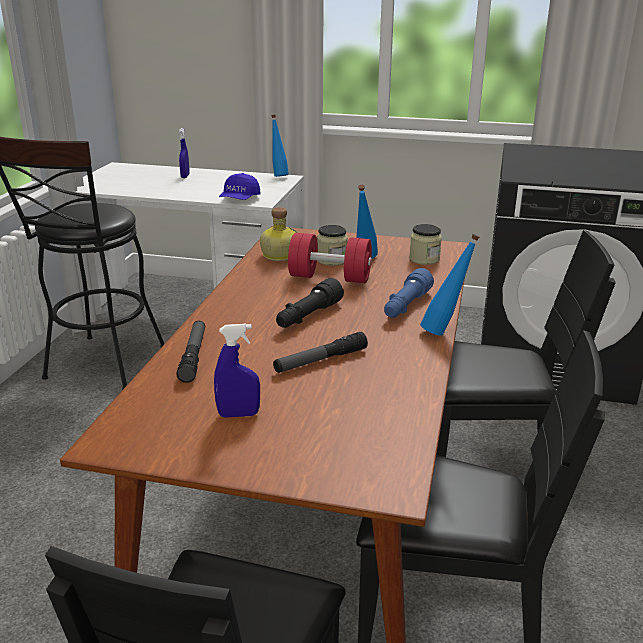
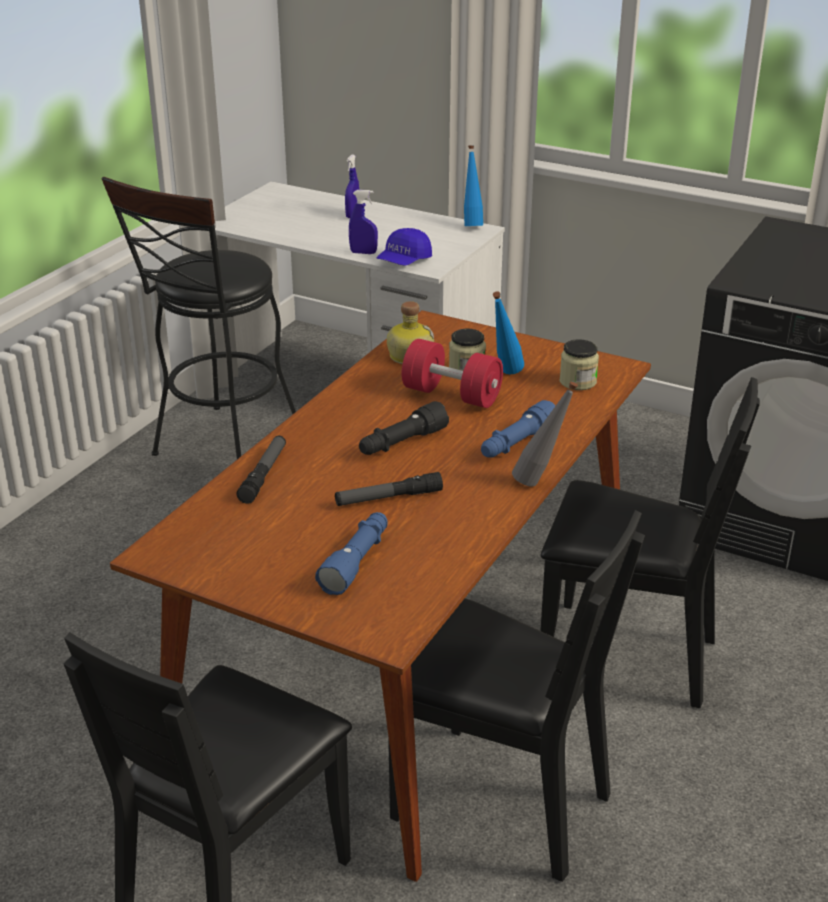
camera: 15 degrees right, 5 degrees up
(238, 414) = (281, 544): blue spray bottle -> blue spray bottle (363, 252)
(321, 420) = (356, 562): none -> blue flashlight
(445, 331) = (541, 482): blue bottle -> grey bottle

